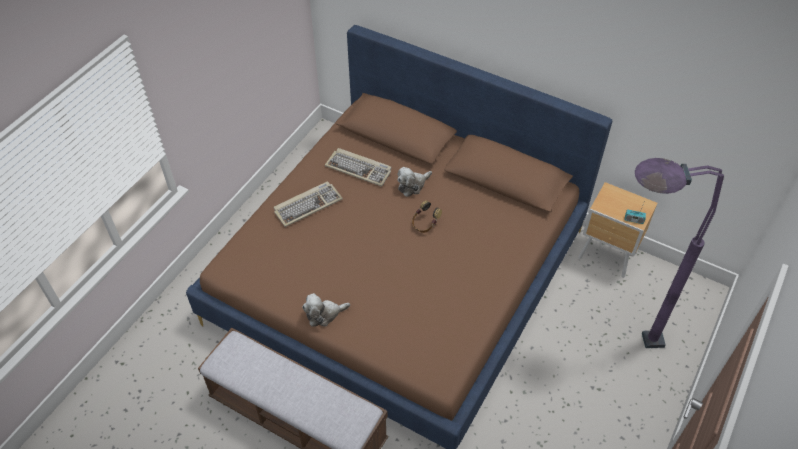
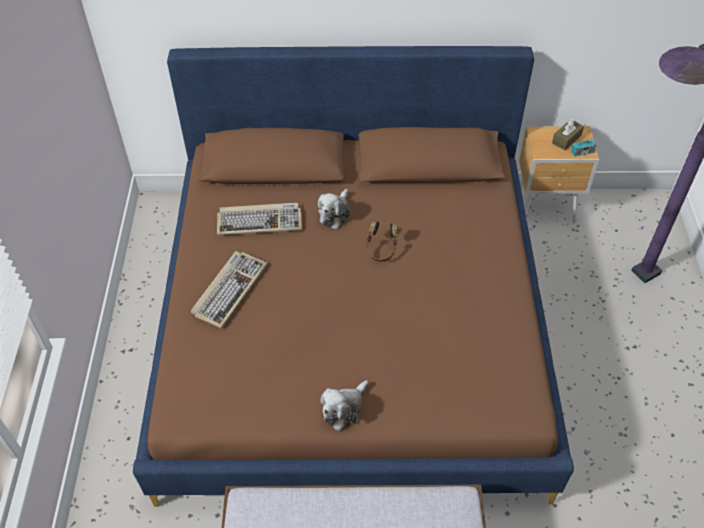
camera: 30 degrees left, 0 degrees up
(629, 205) = (566, 139): none -> brown tissue box

